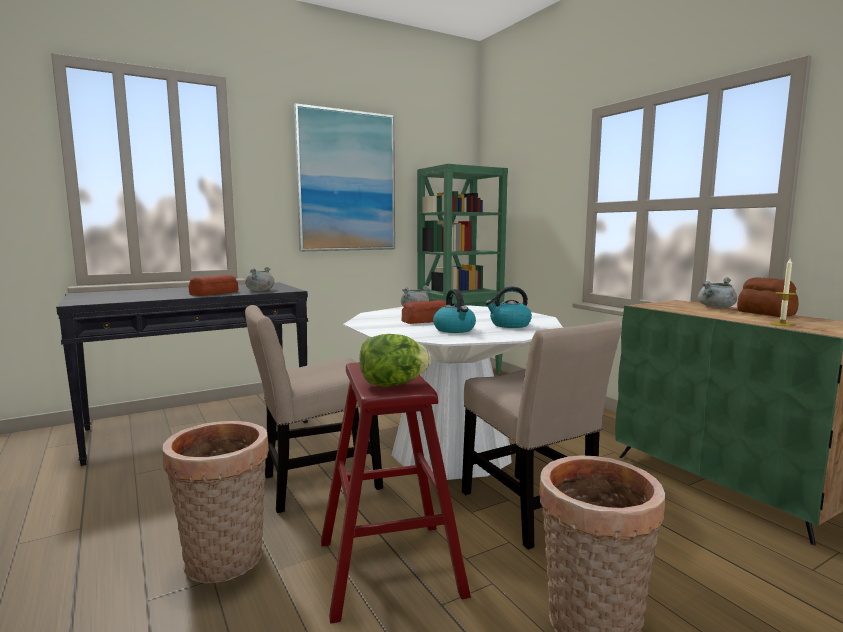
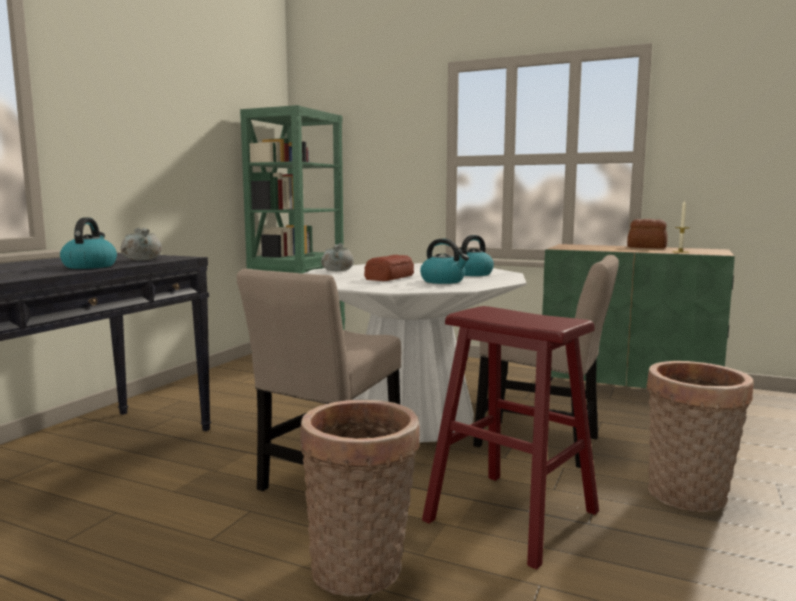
camera: 35 degrees left, 0 degrees up
(213, 293) = (90, 266): bread -> kettle
(346, 181) = (168, 118): picture -> none
(392, 384) = (545, 321): lettuce -> none
(716, 307) = (606, 246): grey cooking pot -> none

